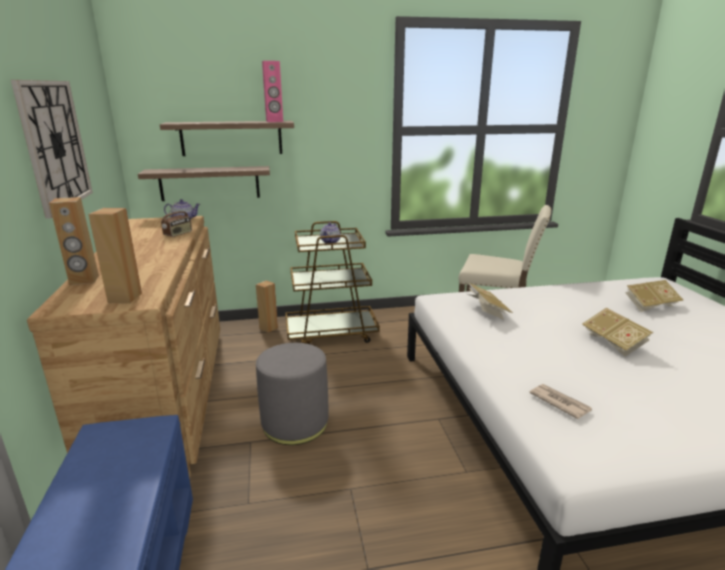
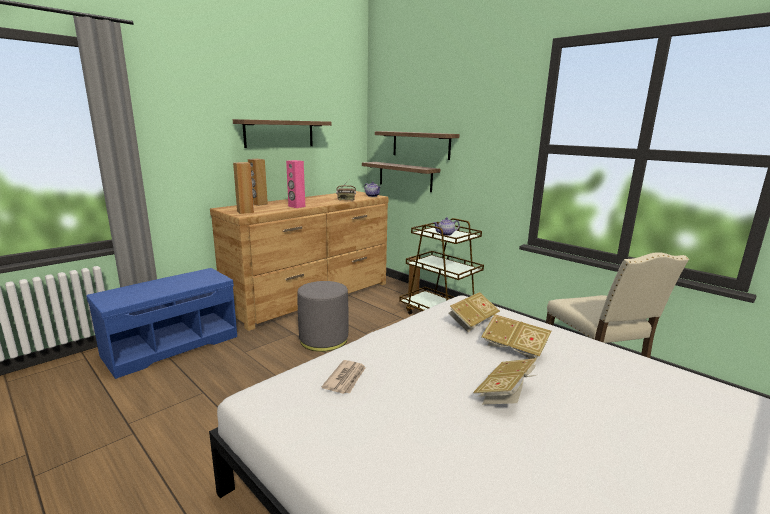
camera: 55 degrees right, 5 degrees down
(55, 145) = (279, 133): wall clock -> shelf
(274, 121) = (440, 133): pink speaker -> pink speaker (296, 206)
(650, 306) = (672, 413): book -> book (514, 349)

